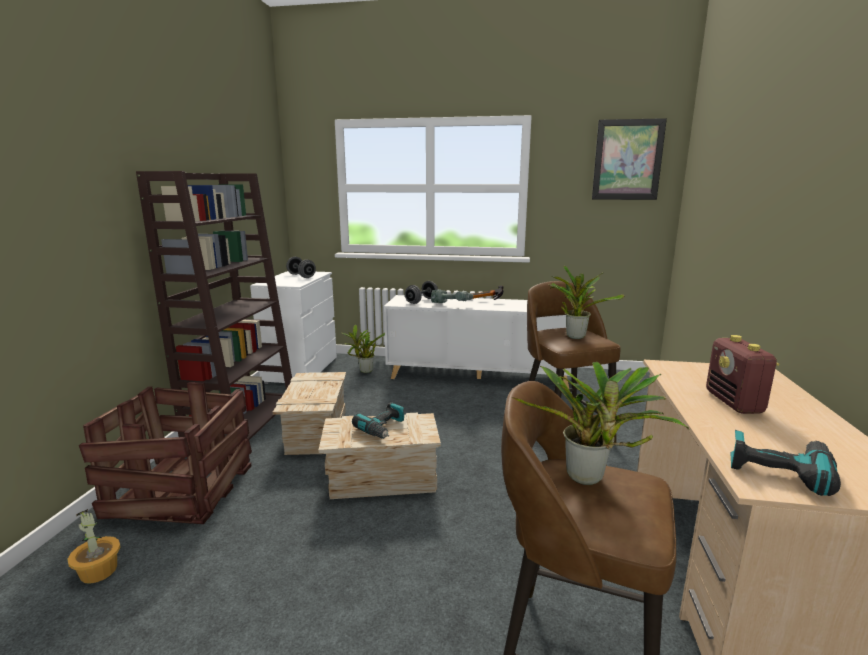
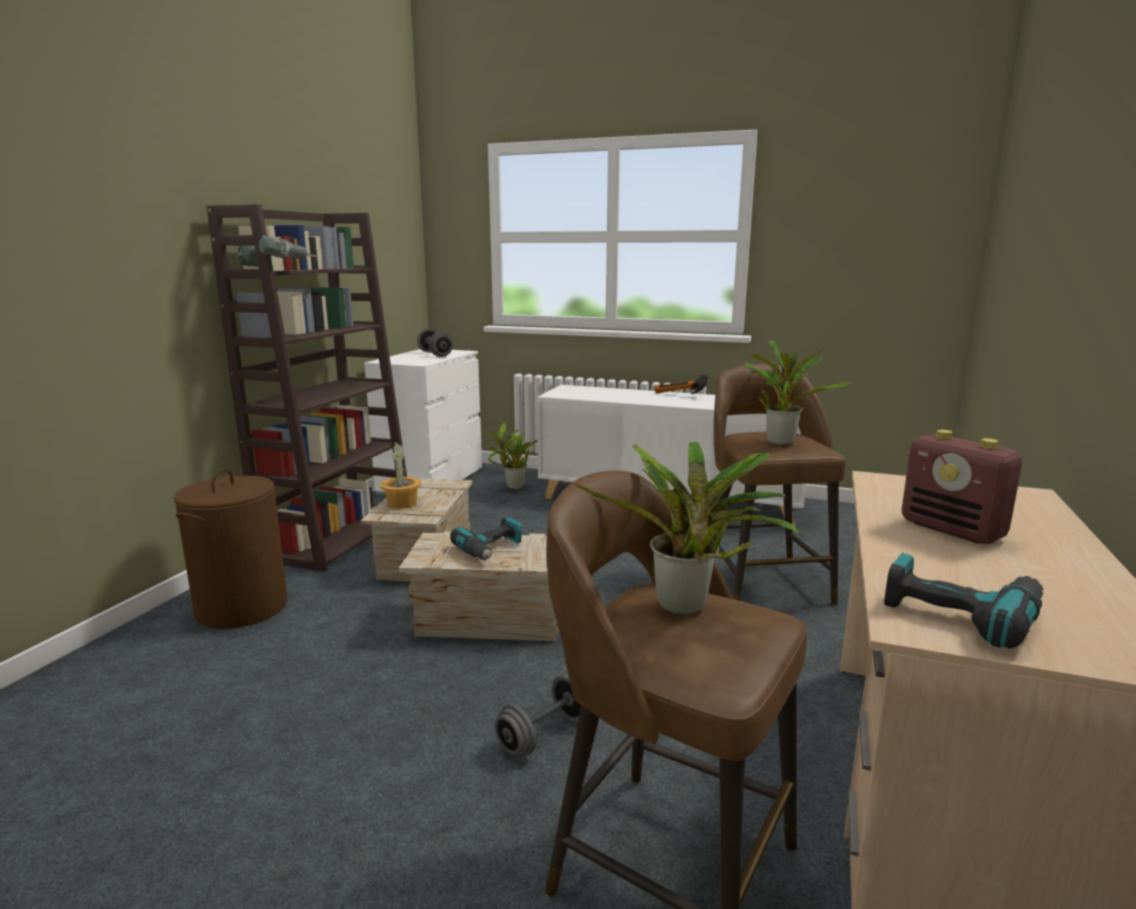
camera: 10 degrees right, 0 degrees up
(99, 571) = (120, 688): potted plant -> potted plant (402, 503)
(183, 488) = (242, 607): crate -> brown laundry basket
(421, 301) = (591, 392): grey dumbbell -> grey dumbbell (544, 734)
(452, 305) = (631, 399): power drill -> power drill (277, 270)
(627, 160) = (900, 192): picture -> none
(734, 403) = (953, 530): radio -> radio turned 45 degrees counterclockwise

